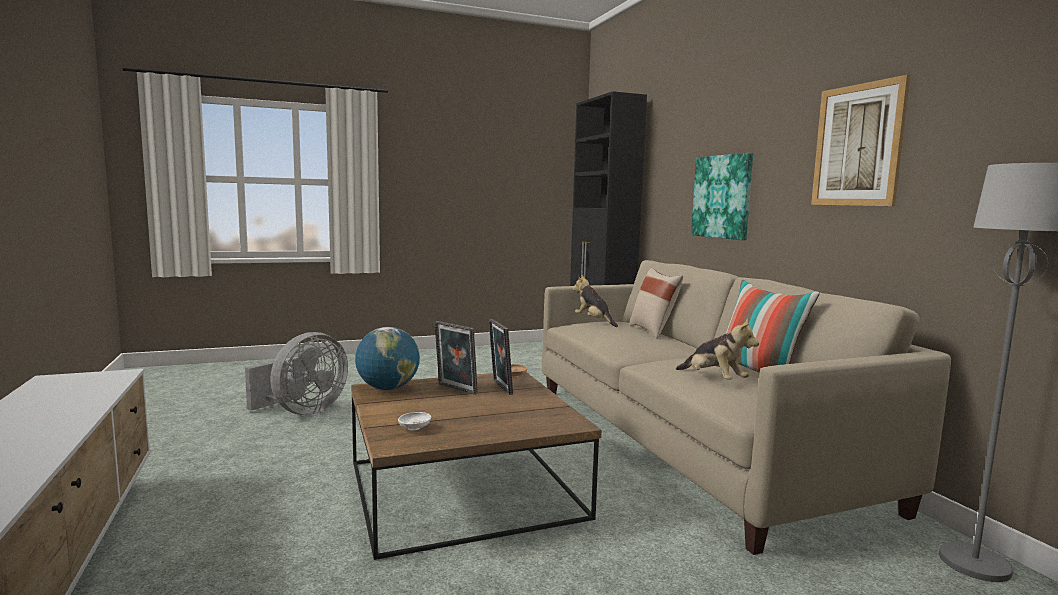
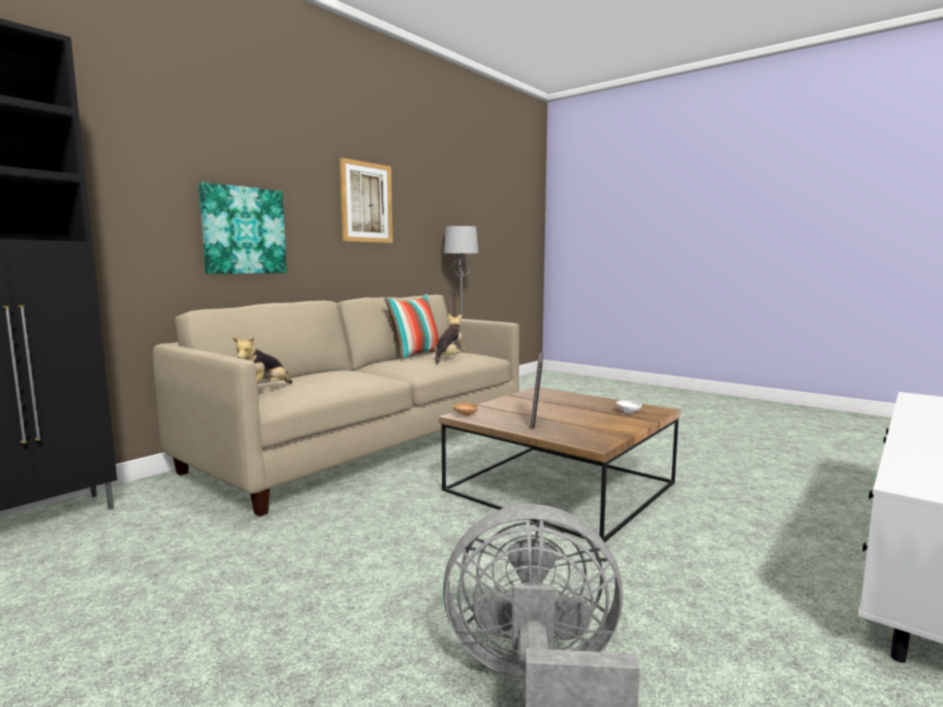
camera: 120 degrees left, 0 degrees up
(388, 389) = (582, 438): globe -> none
(499, 387) = (504, 412): picture frame -> none
(653, 331) = (293, 376): beige pillow -> none

